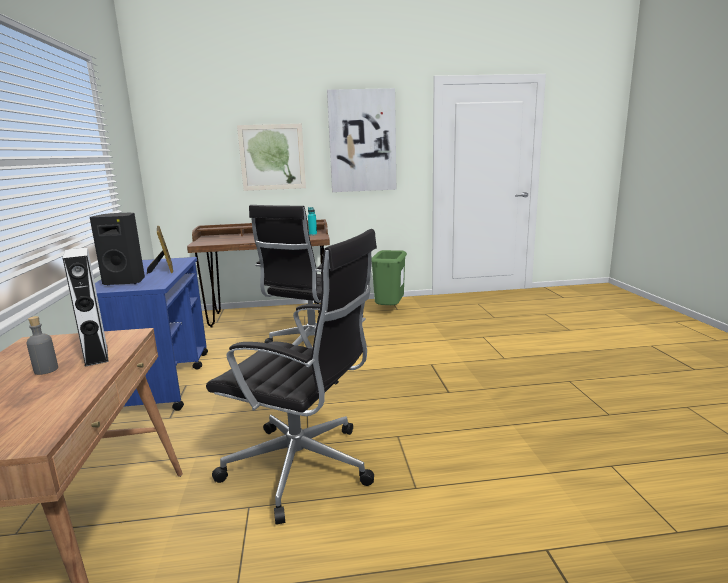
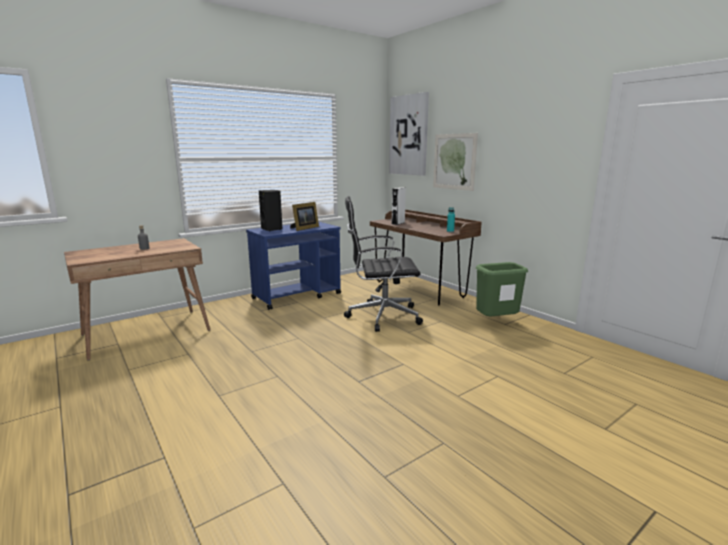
camera: 60 degrees right, 0 degrees up
(96, 355) = (161, 249): white speaker -> white speaker (398, 223)
(303, 468) = (226, 357): black office chair -> none
(362, 141) = (525, 150): picture -> picture (408, 135)

